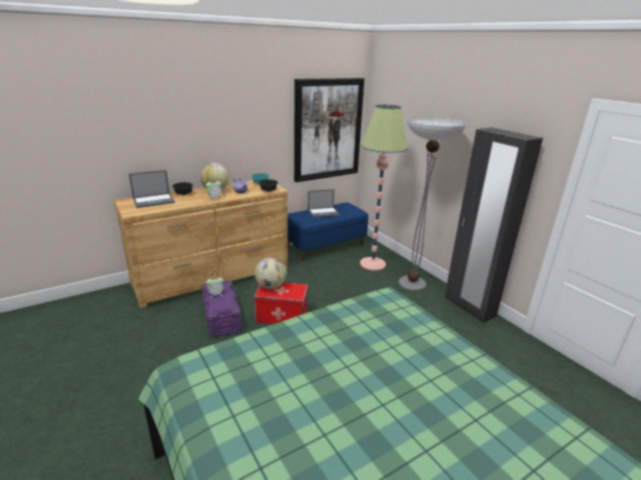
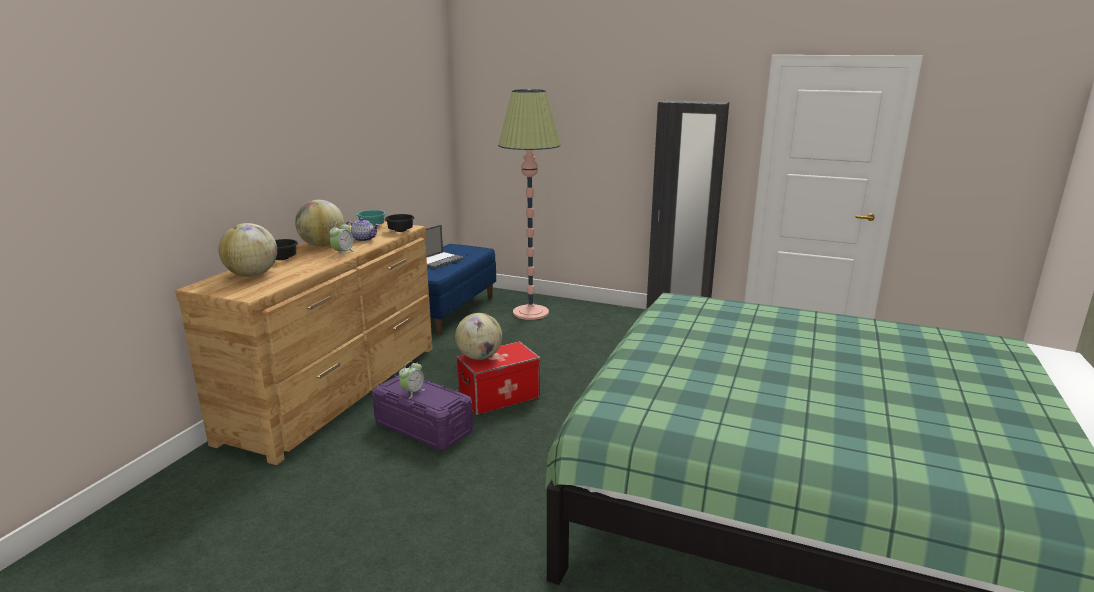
camera: 35 degrees left, 5 degrees down
(154, 200) = (252, 275): laptop -> globe
(327, 129) = (419, 138): picture -> none
(412, 283) = (598, 317): floor lamp -> none

